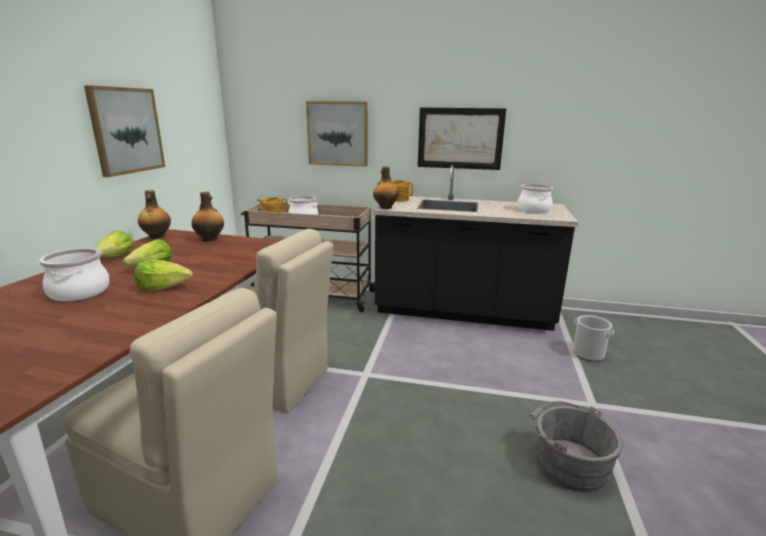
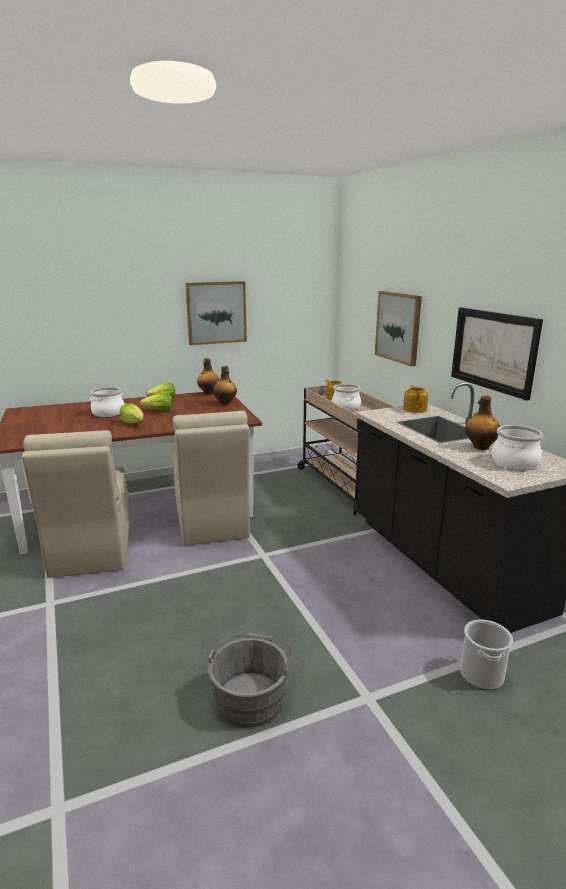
camera: 55 degrees right, 0 degrees up
(385, 207) = (372, 413): bottle -> bottle (480, 447)

